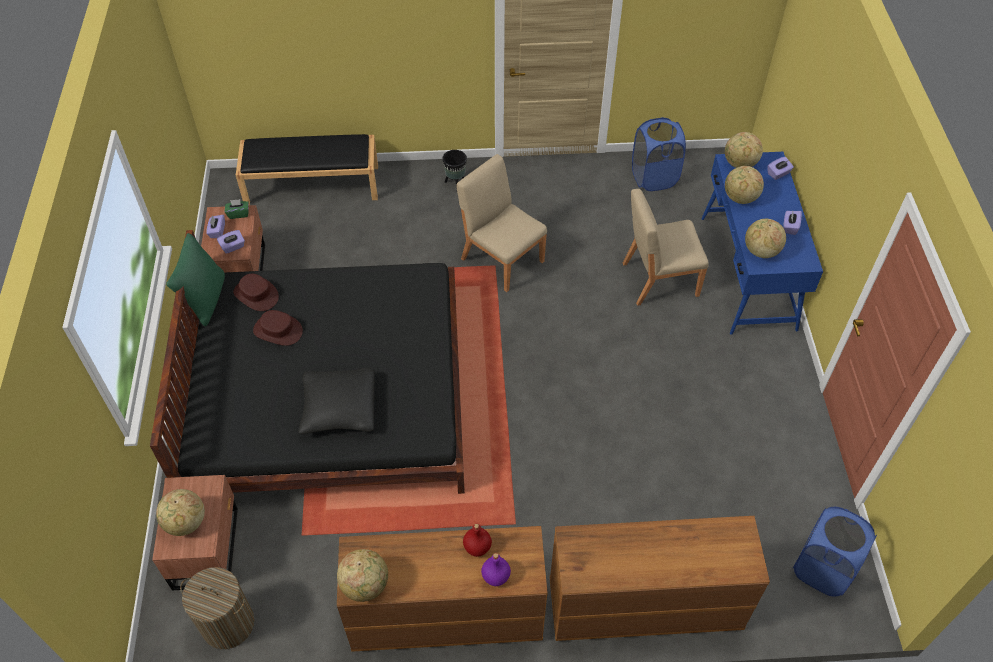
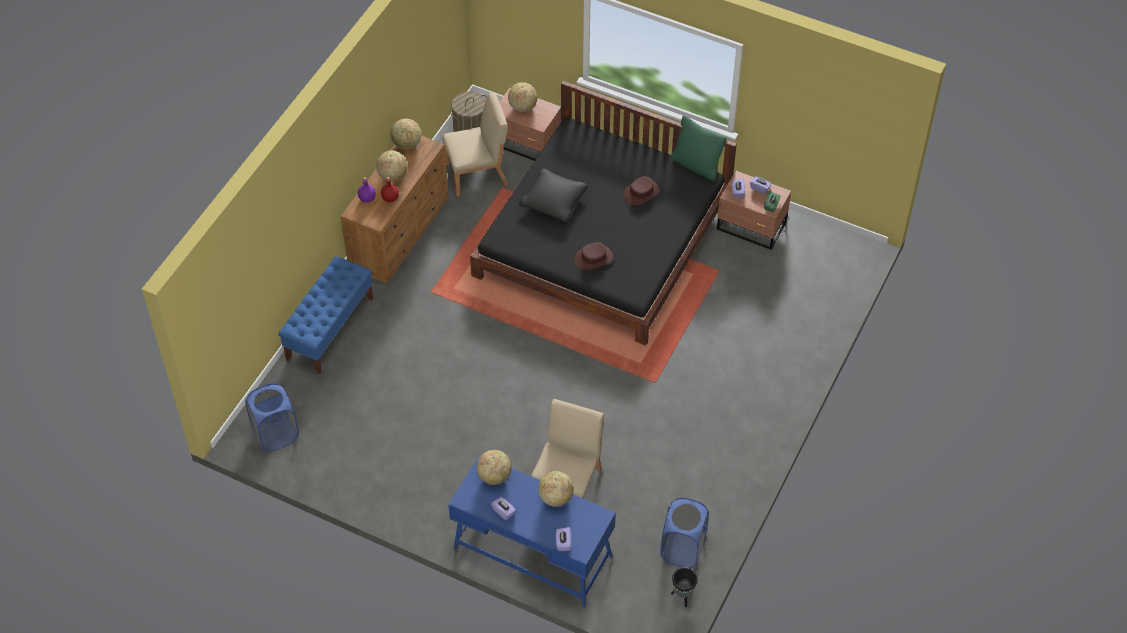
camera: 120 degrees right, 0 degrees up
(256, 294) = (682, 192): brown hat -> brown hat (593, 258)
(313, 184) = (824, 302): black bench -> none
(455, 184) = (766, 398): black planter -> black planter (683, 596)
(502, 259) = (659, 390): beige chair -> beige chair (477, 174)
(643, 605) = (330, 328): brown dresser -> blue bench
(739, 164) = (592, 522): globe -> globe (393, 176)

